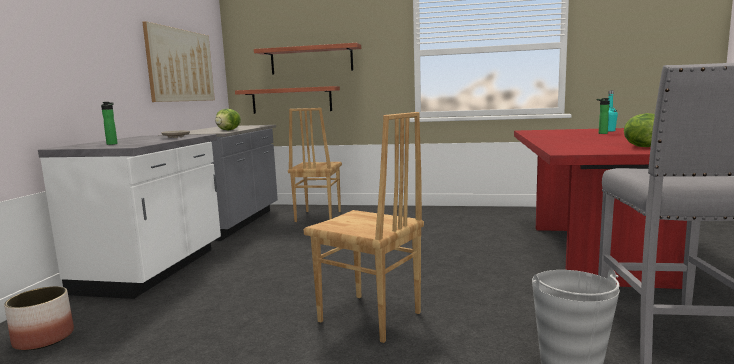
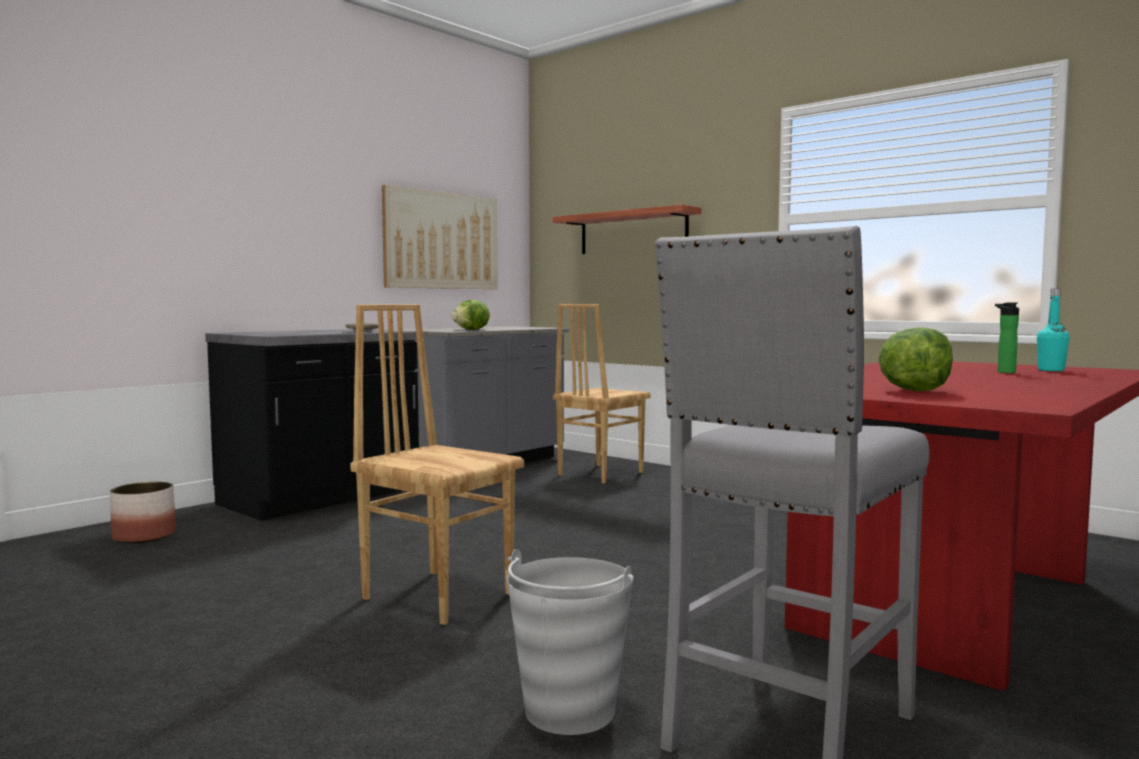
camera: 30 degrees right, 5 degrees down
(112, 144) = (276, 333): bottle -> none
(154, 270) = (322, 498): white counter -> black counter
(291, 100) = (604, 293): shelf -> none
(369, 318) = (439, 595): brown chair -> brown chair turned 150 degrees clockwise

